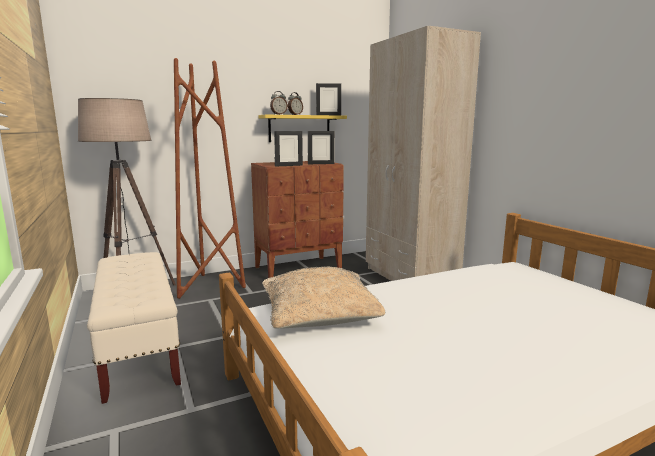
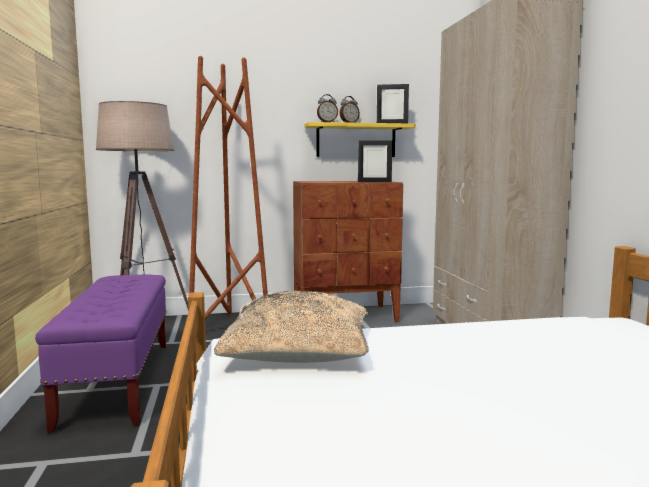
camera: 15 degrees right, 5 degrees down
(139, 348) = (118, 382): beige bench -> purple bench
(288, 165) = (331, 182): picture frame -> none

